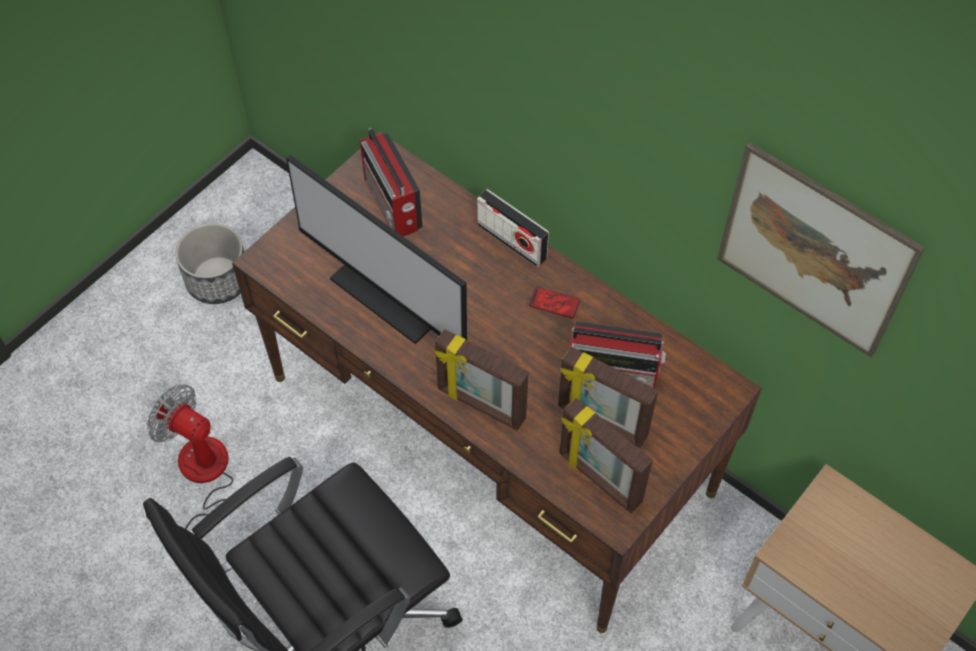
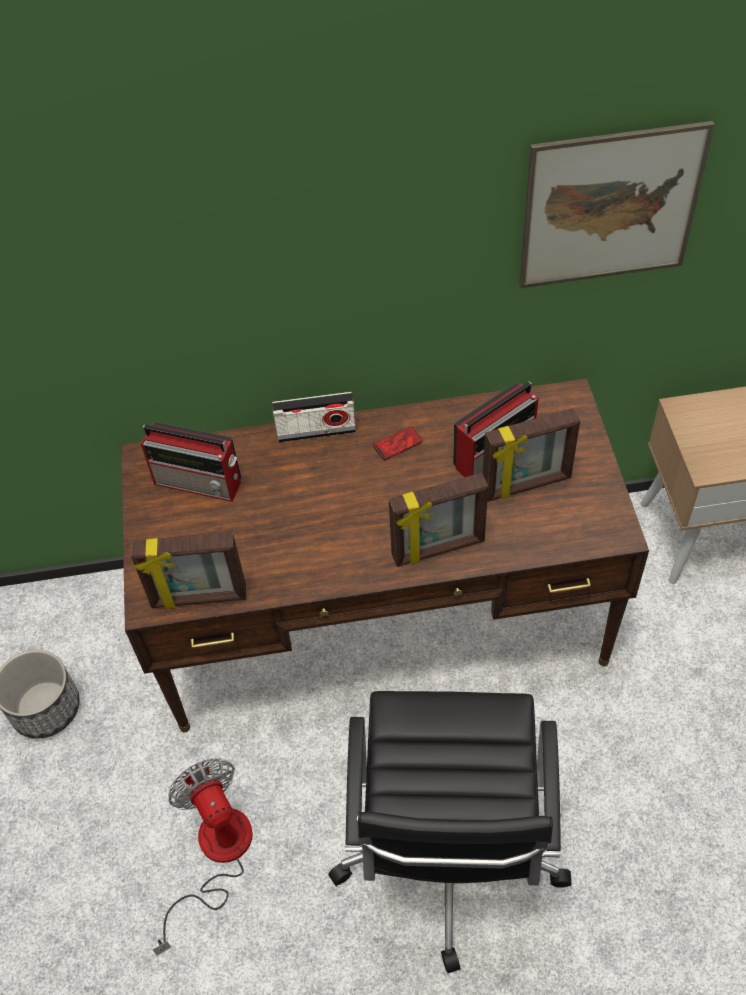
camera: 45 degrees left, 5 degrees down
(203, 478) = (216, 855): fan -> fan turned 75 degrees clockwise
(393, 291) = (277, 536): monitor -> none
(599, 479) = (572, 520): picture frame -> picture frame (199, 599)

